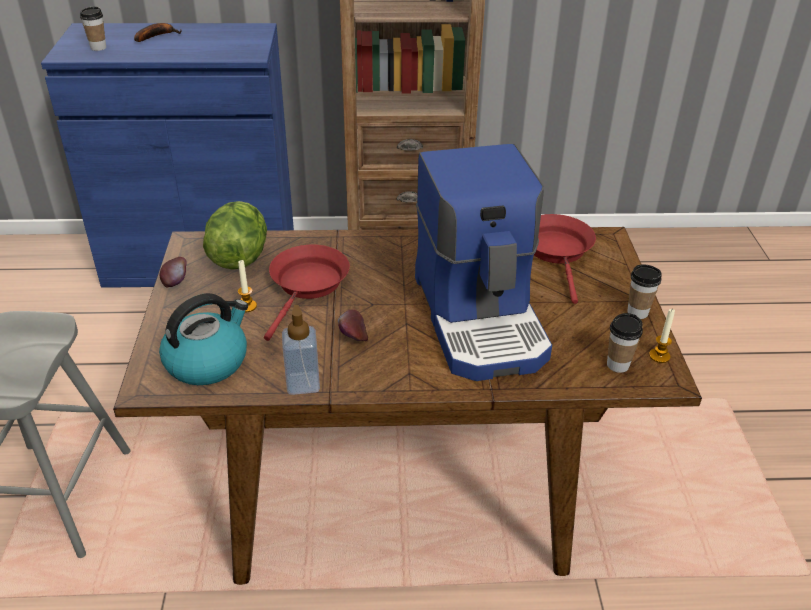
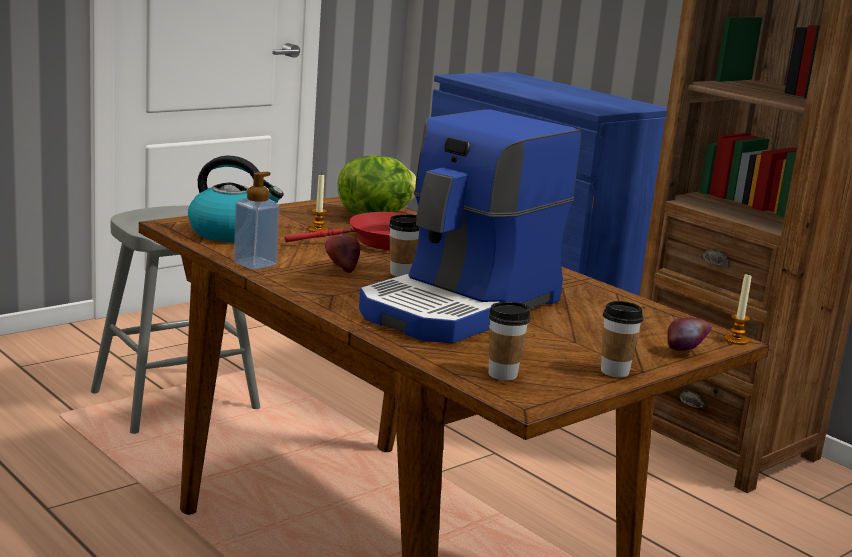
camera: 50 degrees right, 20 degrees down
(98, 48) = (491, 80): cup -> cup (401, 273)
(156, 36) = (551, 88): banana -> none
(175, 283) = (305, 206): apple -> apple (685, 352)
(558, 252) = (643, 320): red frying pan -> none
(659, 356) = (557, 392): candle -> candle (736, 340)

